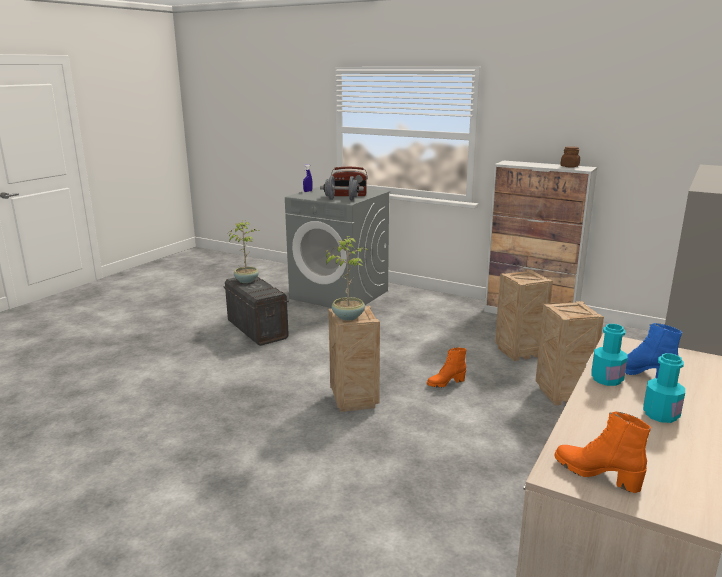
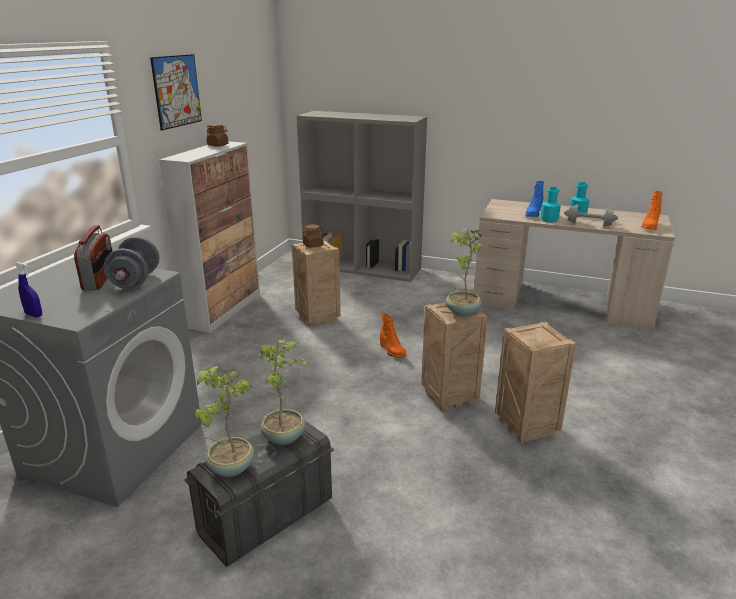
camera: 100 degrees left, 5 degrees up
(263, 290) = (285, 436): none -> potted plant
(529, 276) = (313, 245): none -> brown jar
(548, 111) = (177, 91): none -> picture
(562, 395) = (393, 305): crate -> crate (528, 427)
(591, 409) = (589, 224): none -> grey dumbbell

